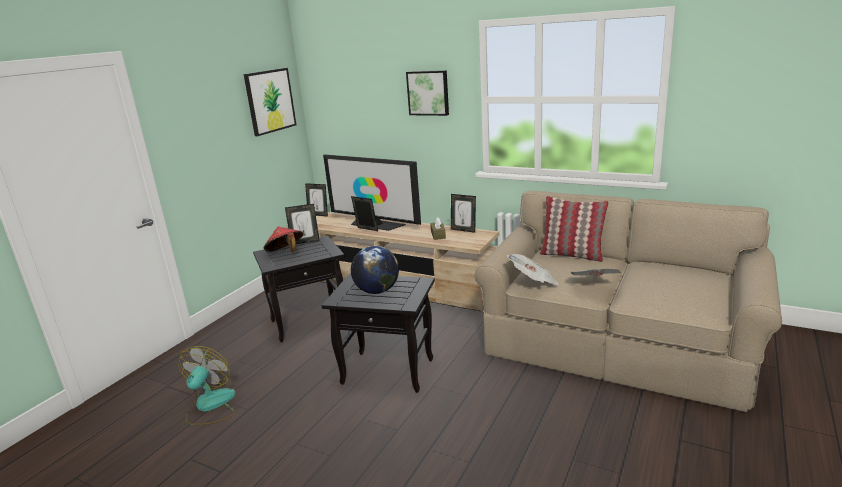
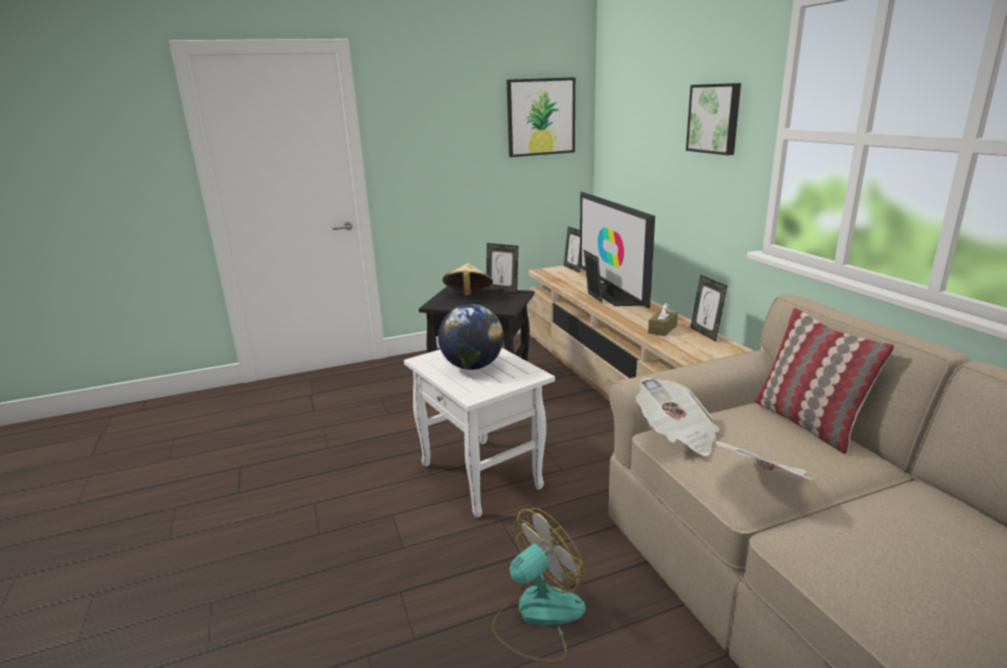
camera: 40 degrees right, 0 degrees up
(210, 406) = (311, 428): fan -> fan (537, 615)
(285, 253) = (468, 296): red hat -> beige hat
(389, 371) = (483, 477): black side table -> white side table

